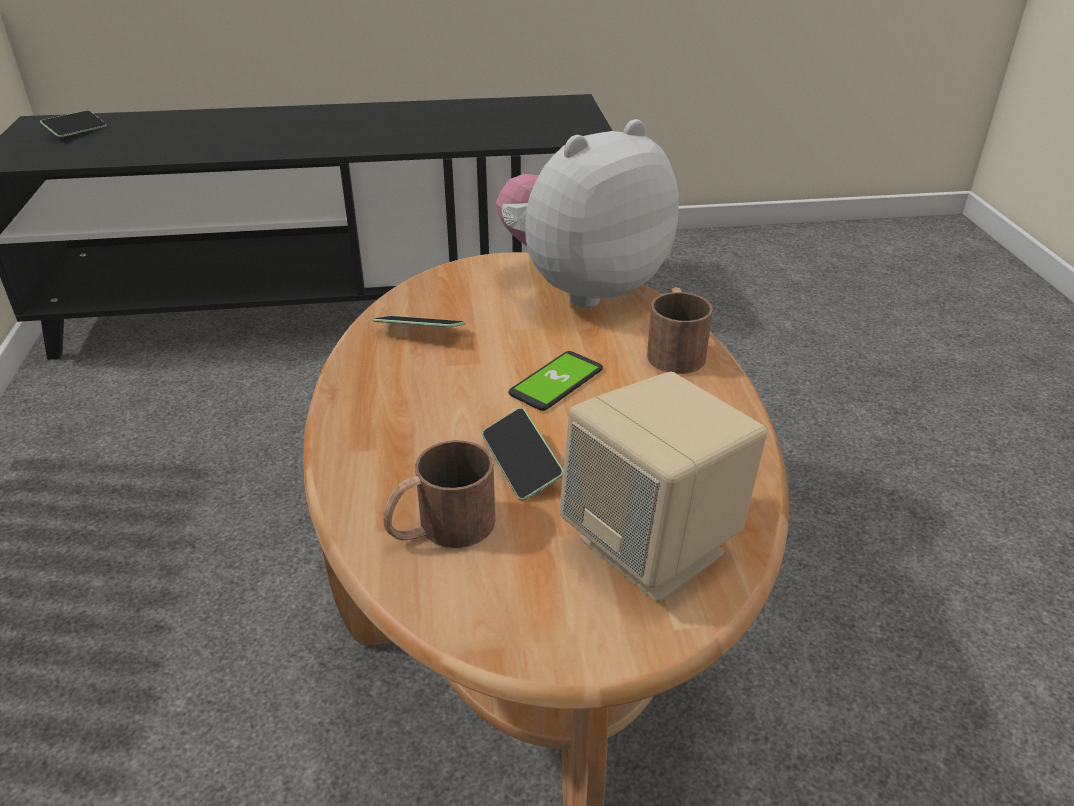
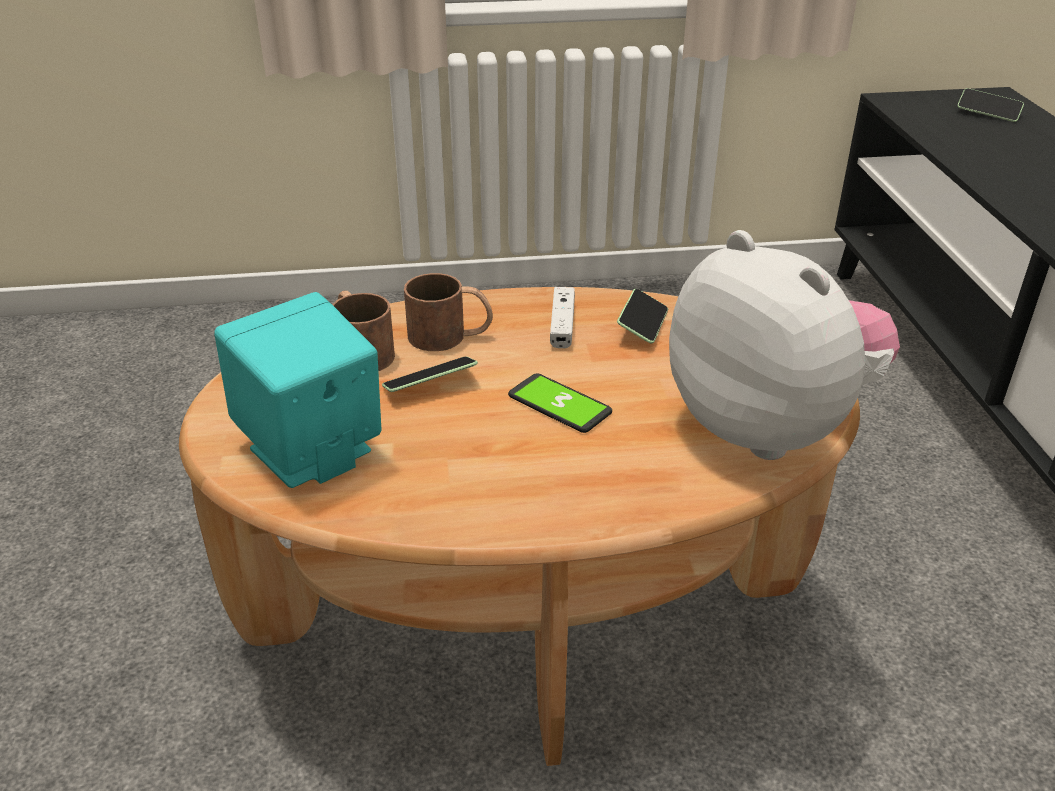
camera: 90 degrees right, 0 degrees up
(408, 378) = (562, 325): none -> white game controller
(654, 547) = (311, 451): beige speaker -> turquoise speaker
(674, 349) = (633, 489): brown mug -> brown mug (450, 336)

